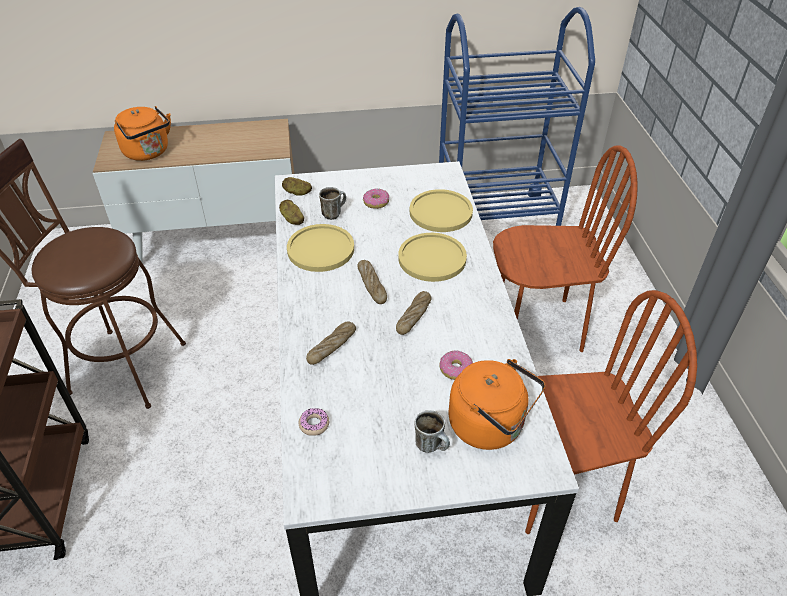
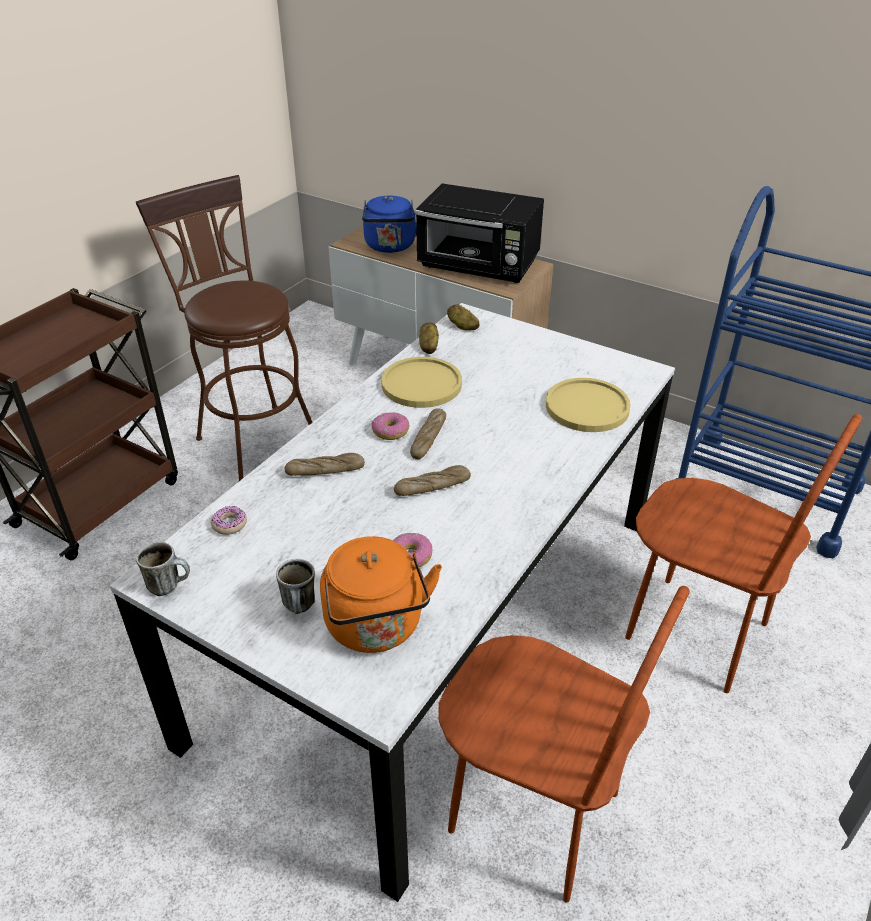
camera: 40 degrees right, 5 degrees down
(148, 152) = (391, 247): orange kettle -> blue kettle
(237, 141) = (479, 266): none -> black microwave
(333, 213) = (474, 359): mug -> mug (170, 585)
(376, 202) = (529, 367): donut -> donut (391, 431)
(432, 258) = (520, 445): yellow plate -> none

